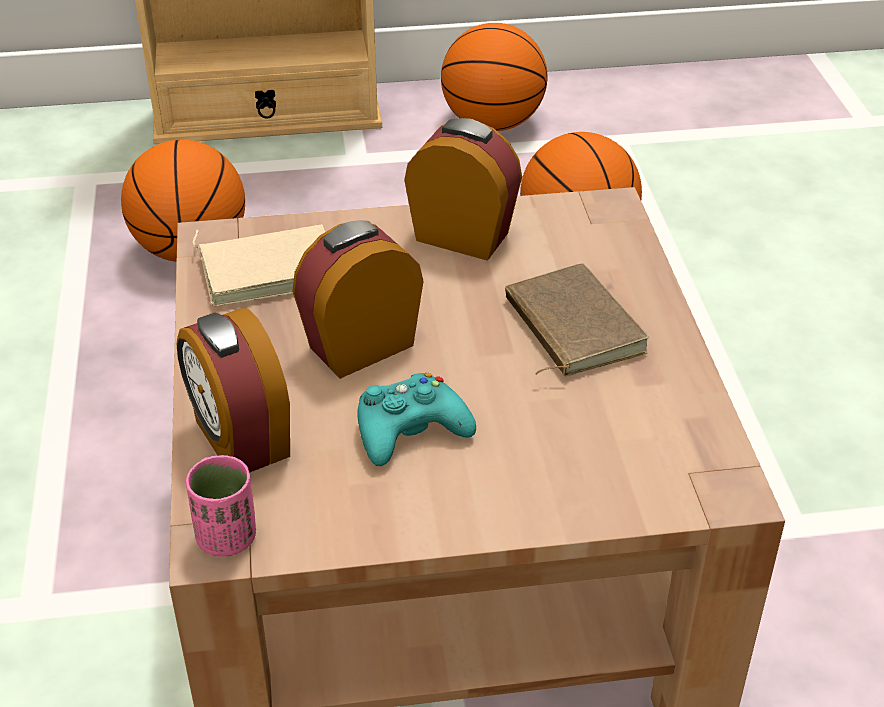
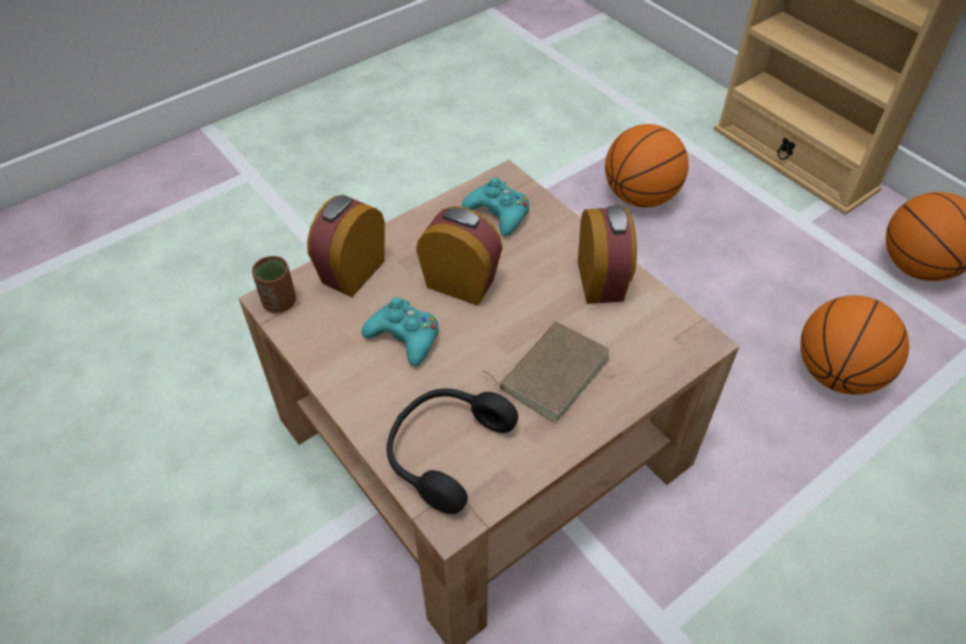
camera: 60 degrees right, 10 degrees up
(227, 538) = (279, 302): pink cup -> brown cup
(269, 268) = (498, 214): beige book -> turquoise game controller
(625, 460) = (445, 451): none -> black headphones

